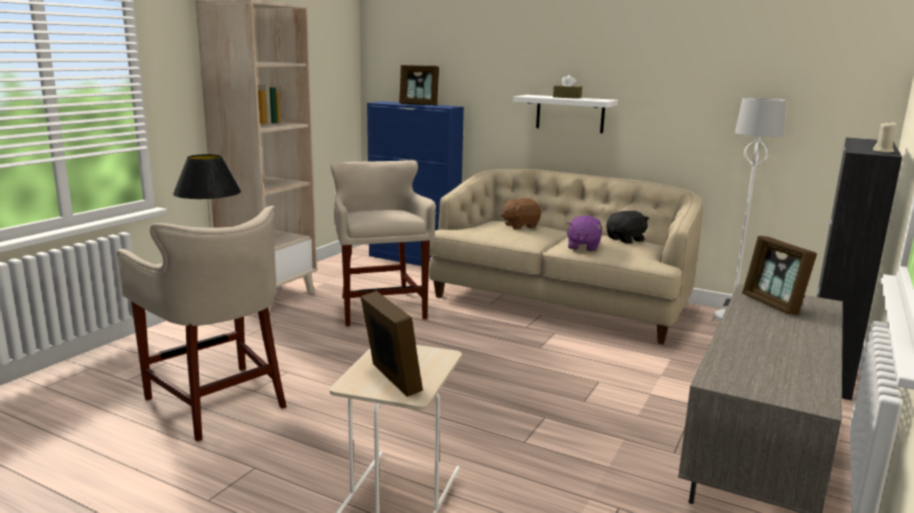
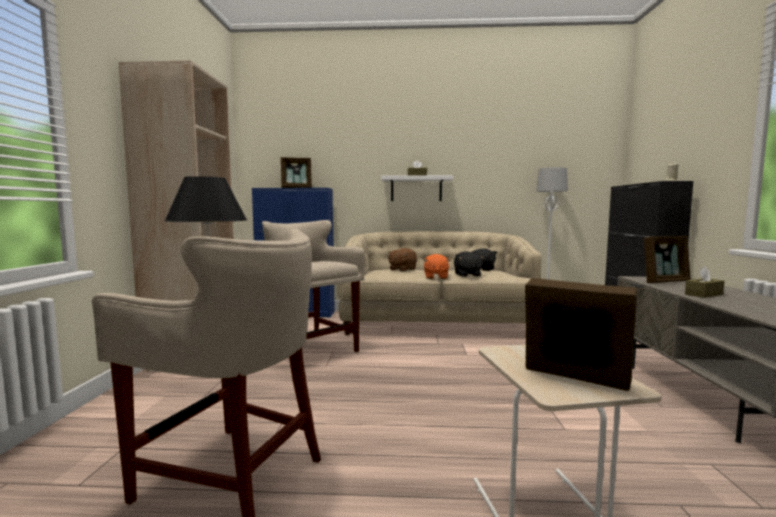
camera: 25 degrees left, 10 degrees down
(544, 244) = (435, 277): none -> orange plush toy
(583, 247) = (467, 275): purple plush toy -> black plush toy
(753, 331) = (703, 294): none -> brown tissue box
(773, 304) = (665, 282): picture frame -> picture frame turned 60 degrees counterclockwise

